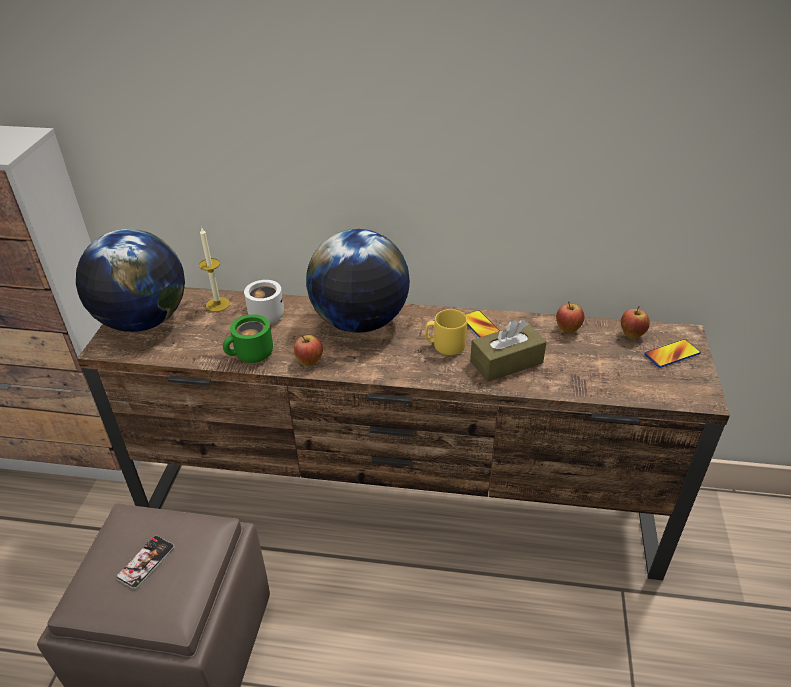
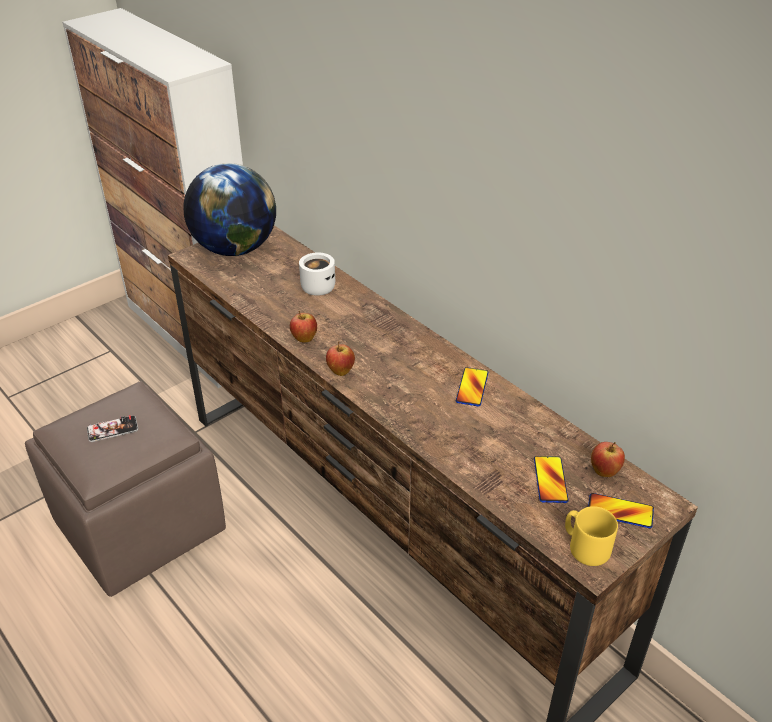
camera: 40 degrees right, 0 degrees up
(218, 304) = (296, 261): candle -> none
(251, 355) = (272, 312): green mug -> none
(360, 322) = (380, 329): globe -> none
(445, 345) = (421, 384): yellow mug -> yellow mug (585, 547)
(506, 362) = (453, 427): brown tissue box -> none
(567, 329) = (548, 432): apple -> apple (340, 371)
(610, 360) = (550, 480): none -> phone

